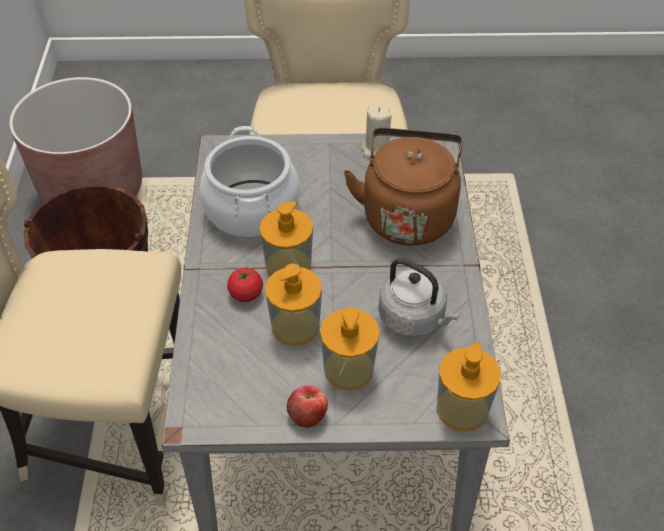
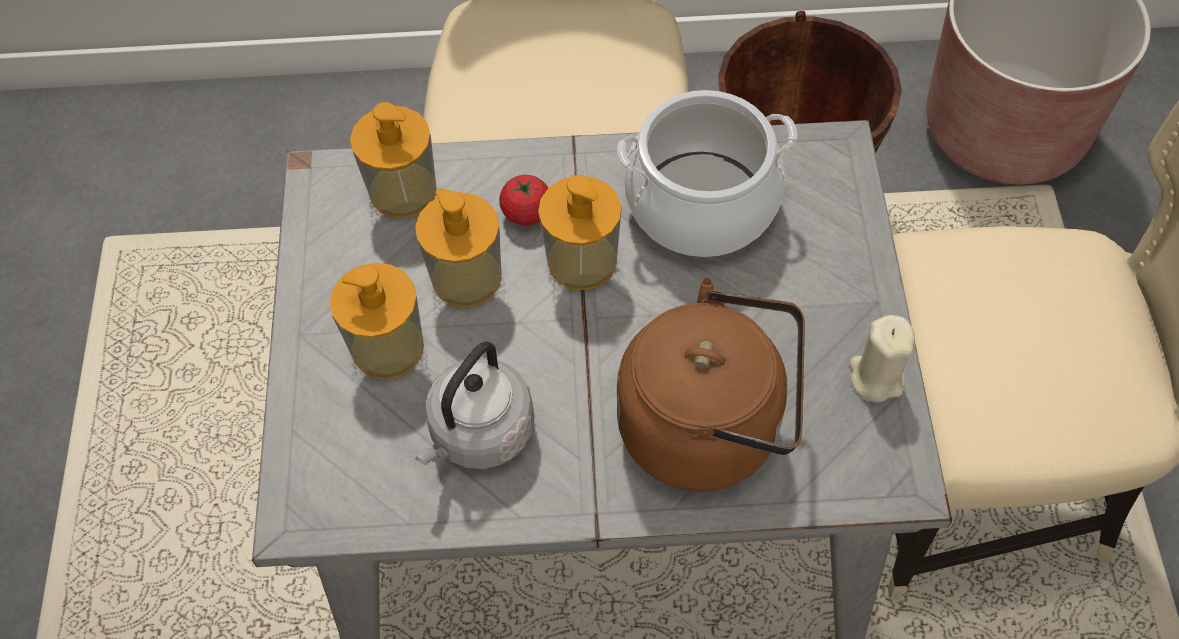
camera: 90 degrees right, 10 degrees up
(307, 415) = (315, 301): apple -> none
(462, 409) = (309, 496): soap dispenser -> soap dispenser (403, 190)

